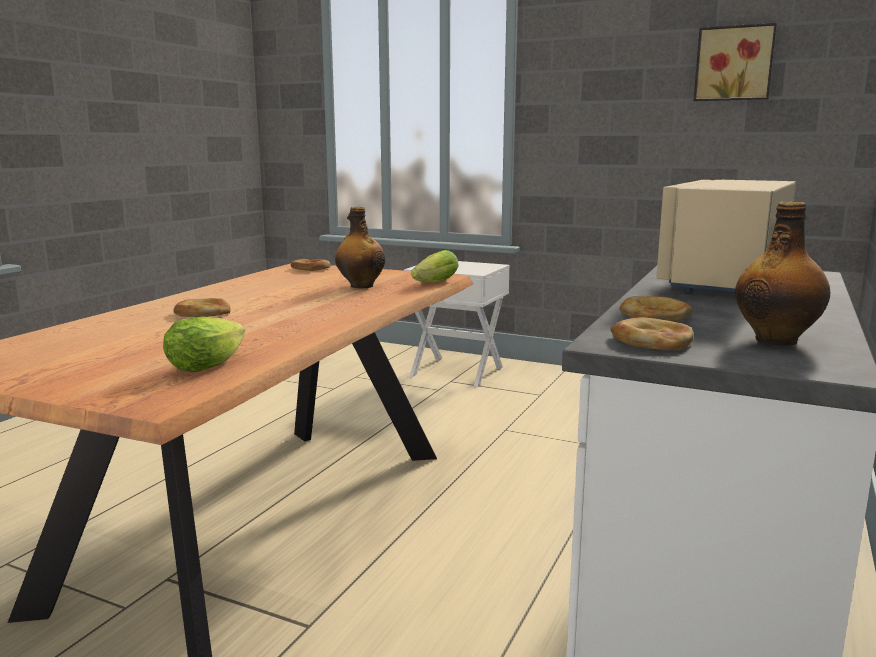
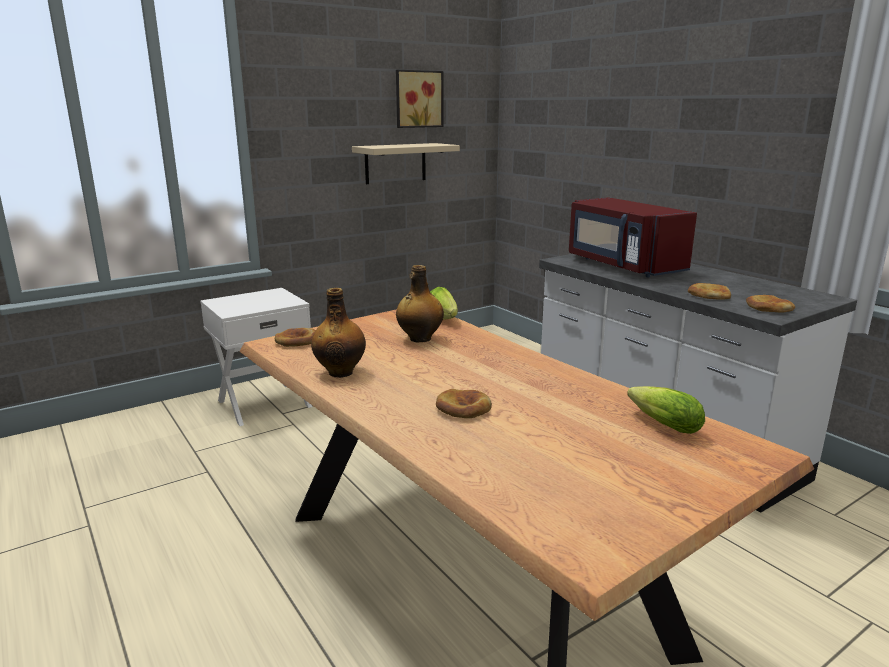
camera: 60 degrees left, 5 degrees up
(689, 146) = (395, 163): none -> beige shelf
(723, 281) = (622, 265): beige microwave -> red microwave
(776, 340) = (773, 291): bottle -> bottle (340, 372)

